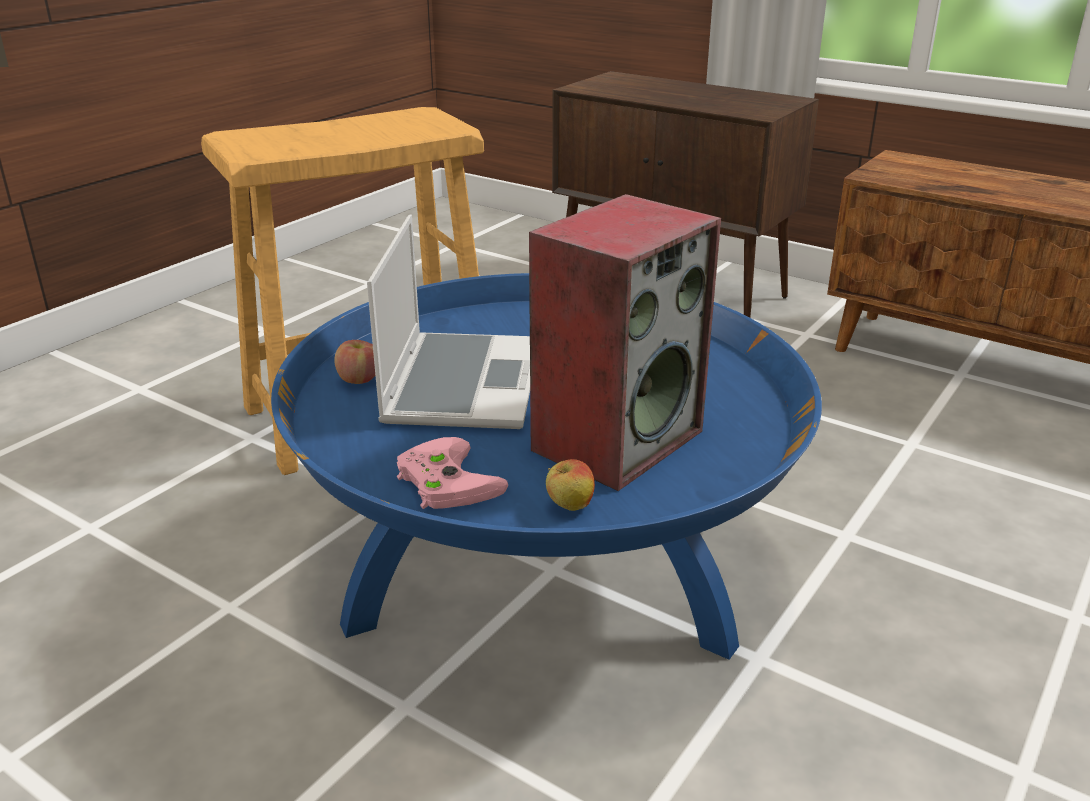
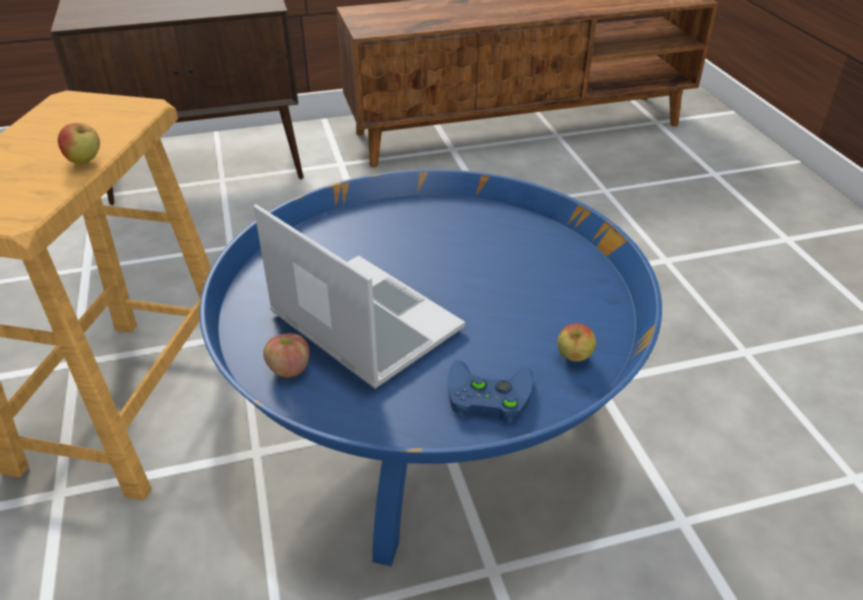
camera: 50 degrees left, 10 degrees up
(350, 144) = (85, 162): none -> apple
(443, 480) = (485, 396): pink game controller -> blue game controller
(617, 439) = (517, 297): speaker -> none

